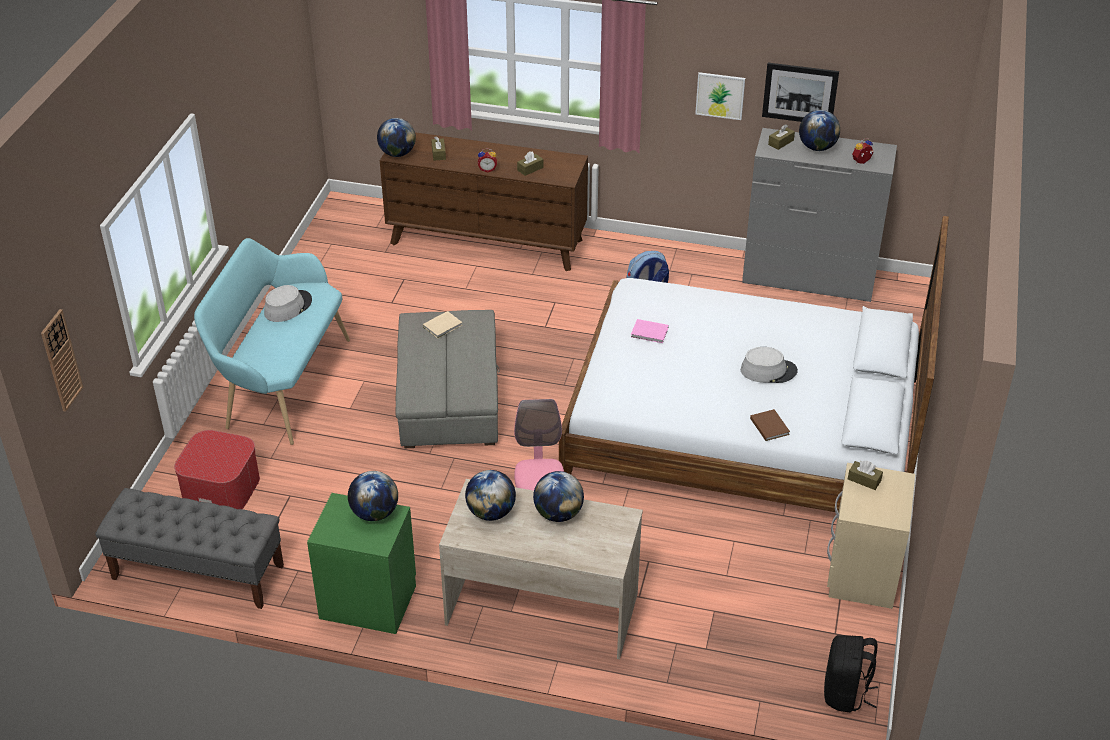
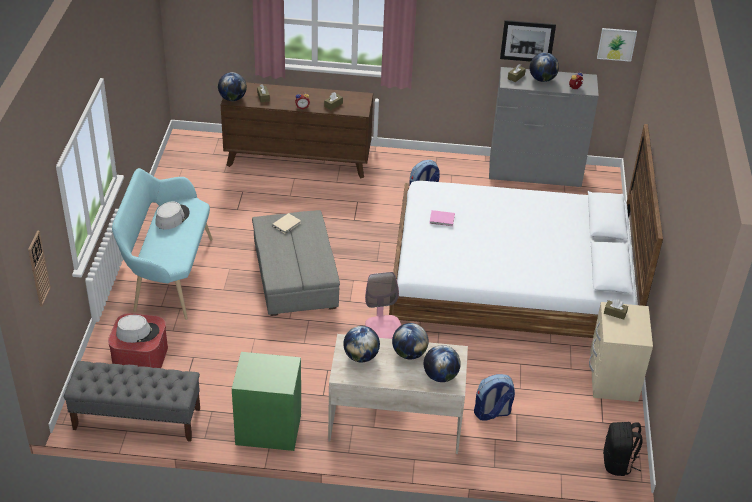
camera: 10 degrees left, 0 degrees up
(374, 513) = (276, 364): globe -> globe (440, 376)
(679, 606) = (492, 413): none -> backpack
(720, 95) = (469, 45): picture -> picture (616, 44)
(768, 370) = (531, 241): grey hat -> grey hat (137, 332)
(769, 425) = (540, 280): brown book -> none

